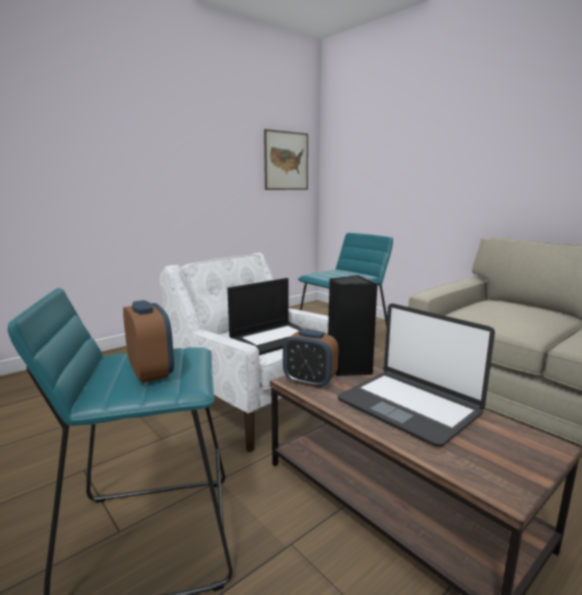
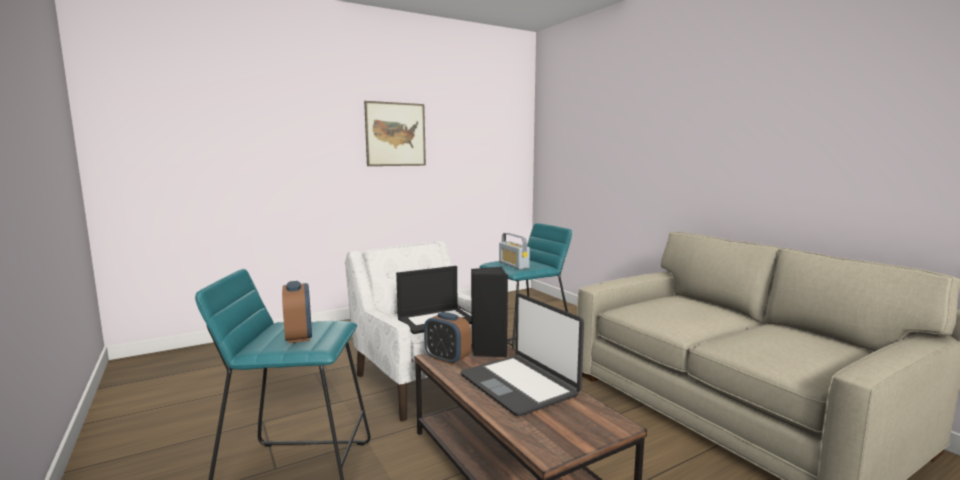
camera: 10 degrees right, 5 degrees down
(286, 161) = (497, 148): picture -> picture (395, 134)
(335, 276) = (513, 265): none -> radio

